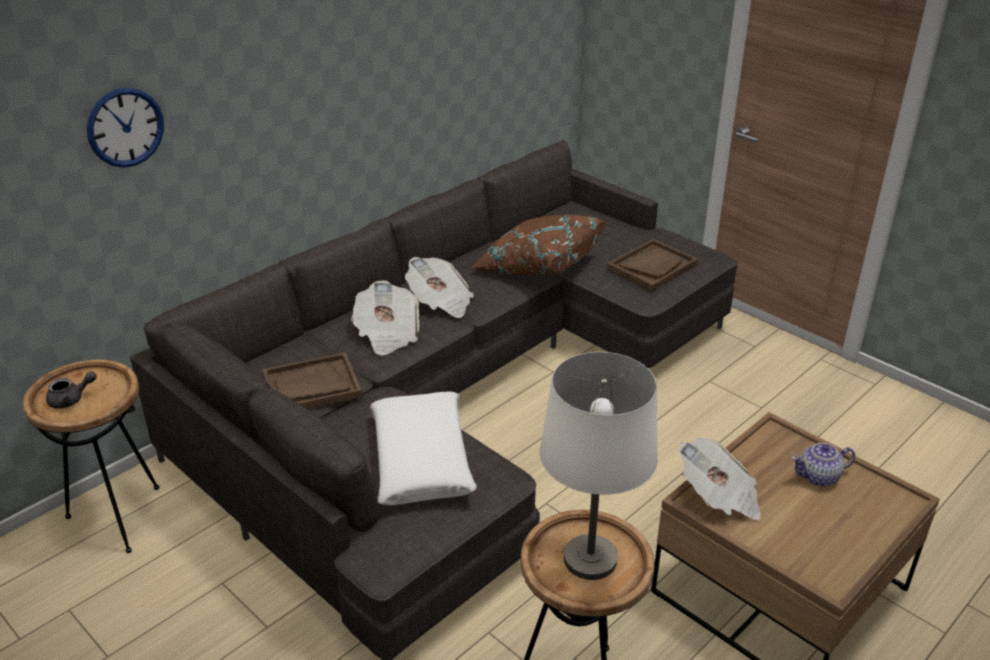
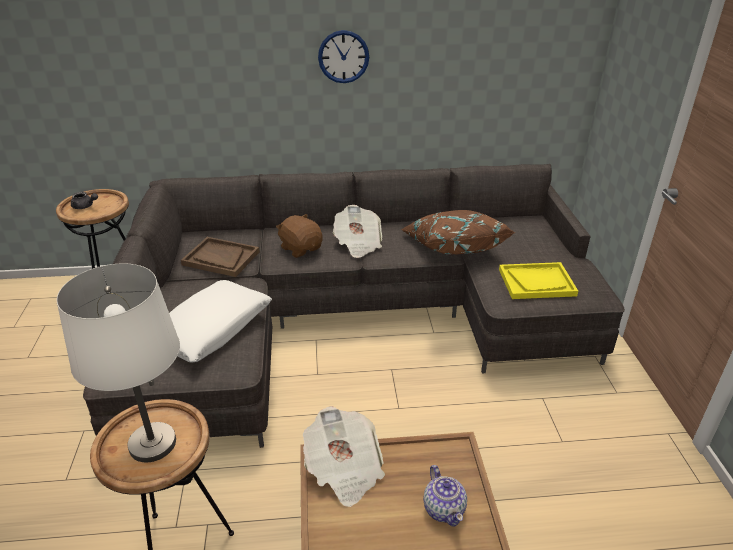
camera: 40 degrees right, 0 degrees up
(125, 127) = (158, 49): wall clock -> wall clock (343, 57)
(387, 334) = (301, 248): newspaper -> brown plush toy
(652, 267) = (537, 282): brown tray -> yellow tray
(819, 477) = (444, 508): teapot -> teapot turned 135 degrees counterclockwise

